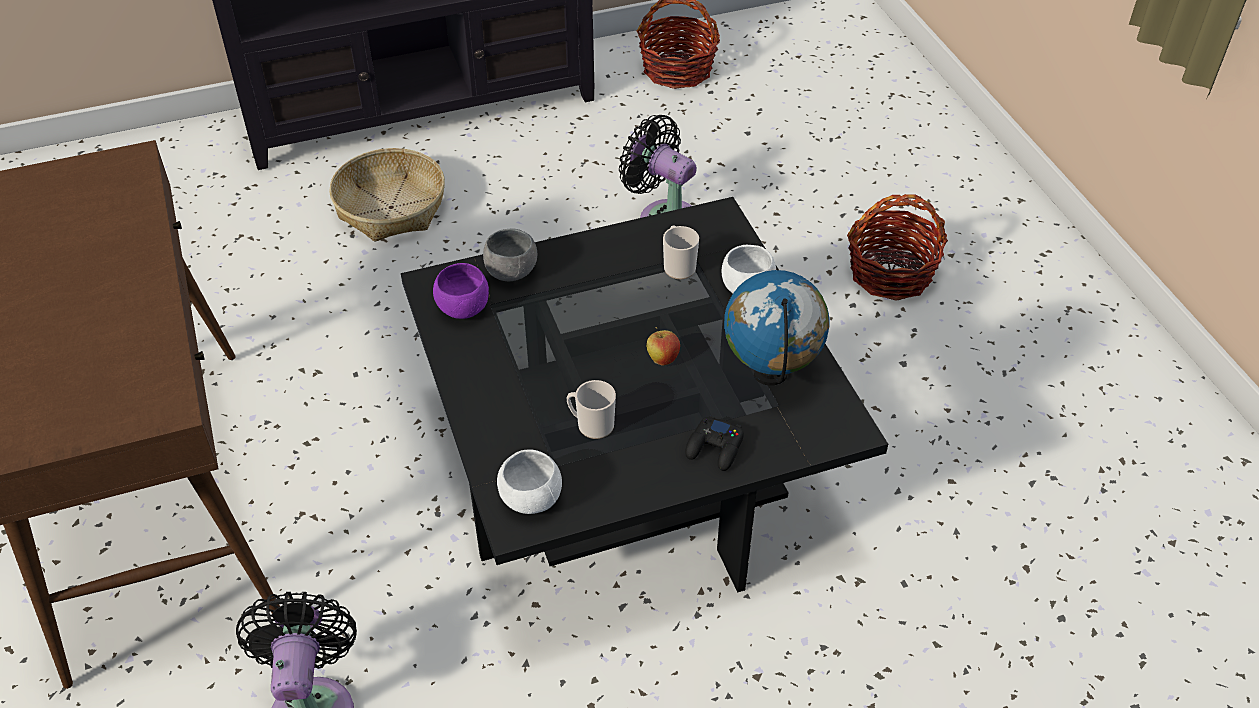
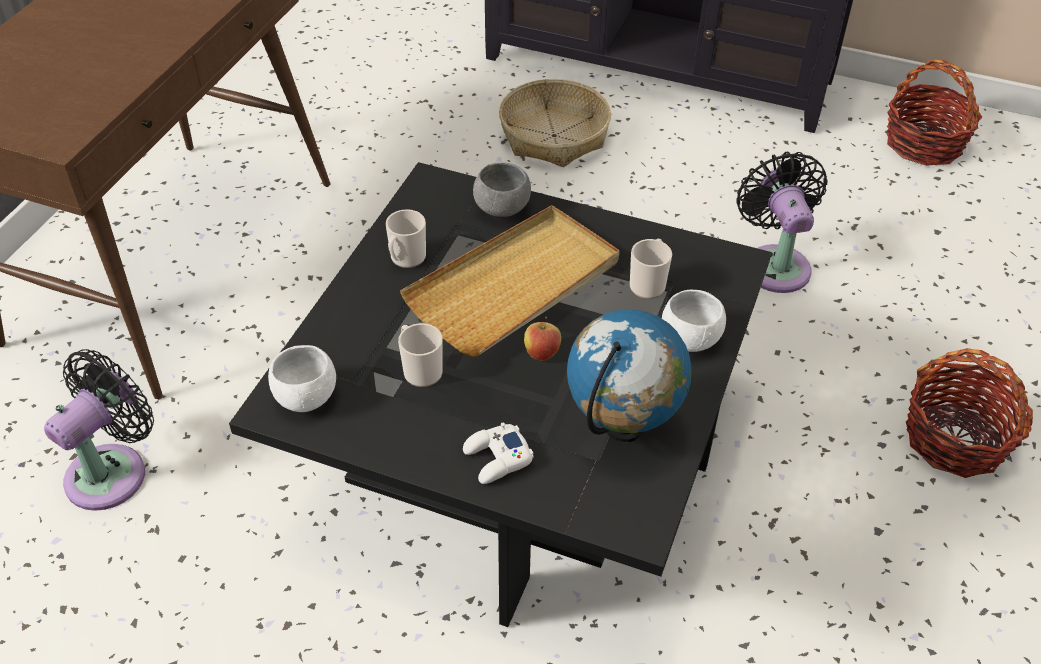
camera: 40 degrees right, 0 degrees up
(463, 308) = (432, 215): purple bowl -> none
(483, 352) = (406, 259): none -> mug
(588, 322) = (515, 285): none -> beige tray
(715, 448) = (497, 459): black game controller -> white game controller

